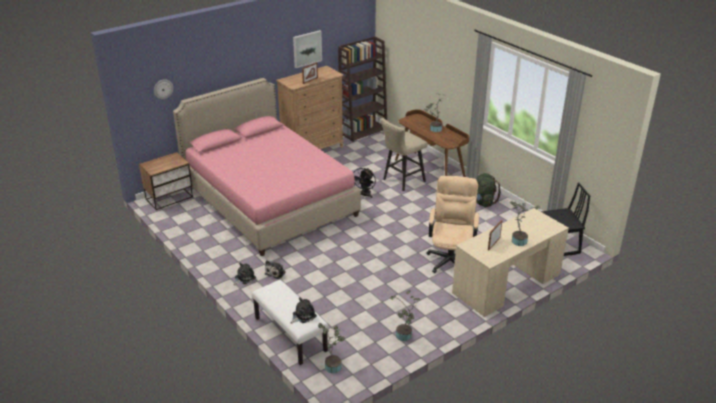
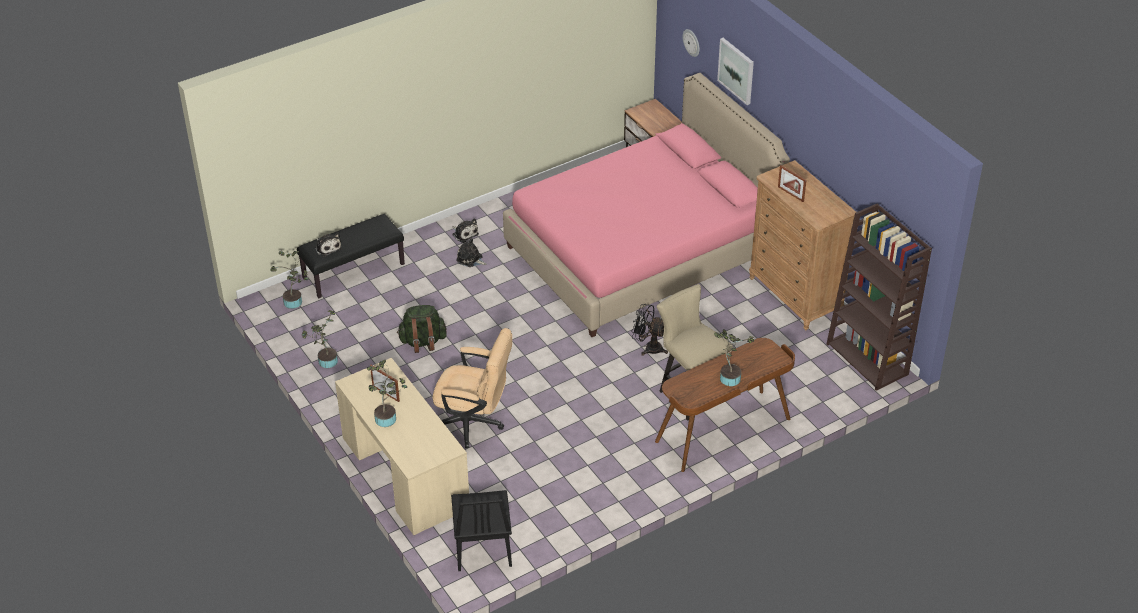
camera: 95 degrees right, 10 degrees up
(289, 334) = (353, 271): white bench -> black bench
(307, 48) = (843, 163): picture -> picture (736, 70)
(483, 202) = (617, 482): green backpack -> green backpack (423, 342)

